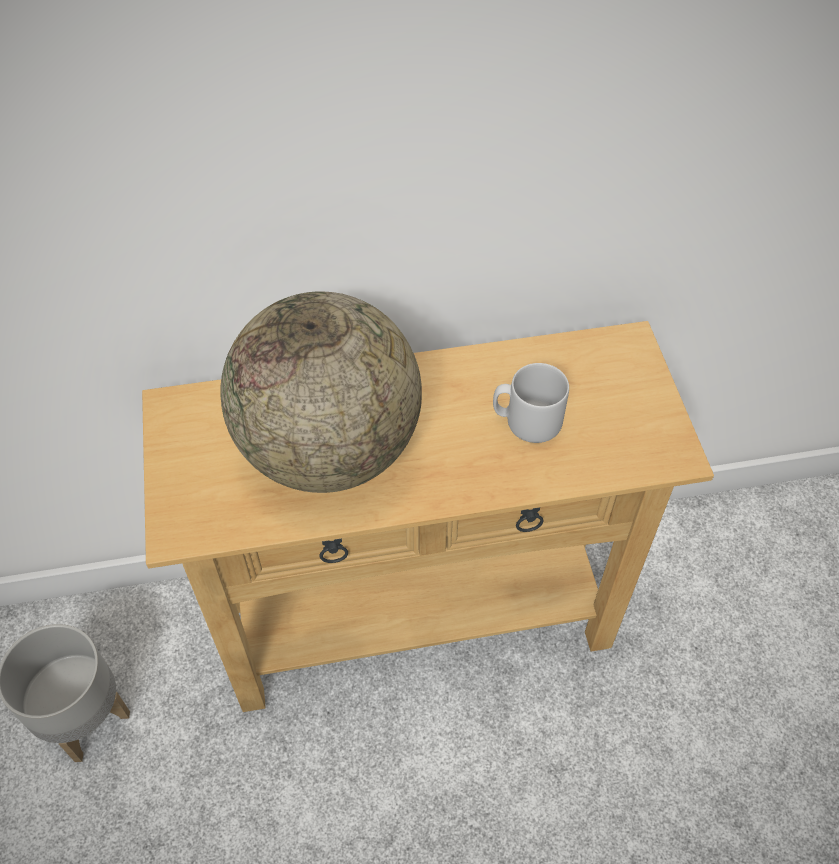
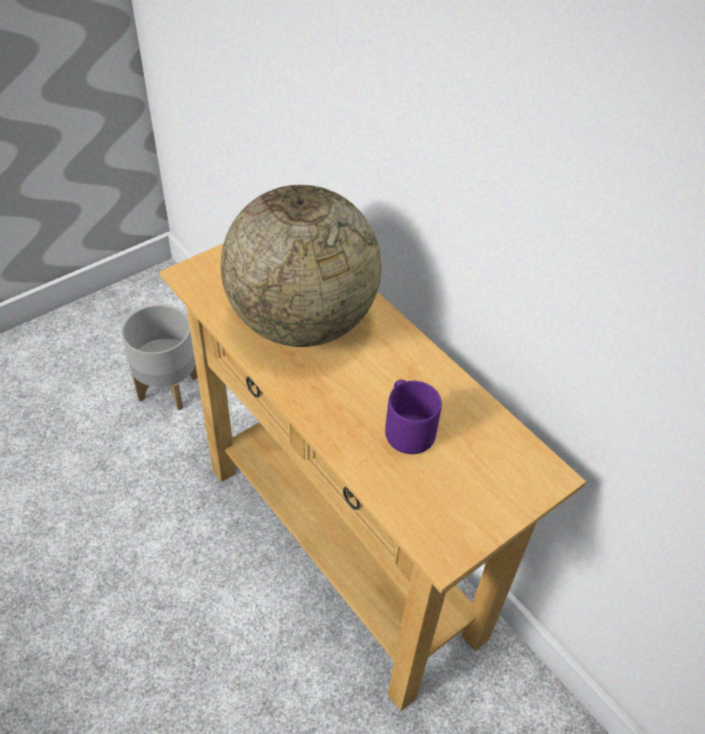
camera: 60 degrees right, 5 degrees down
(526, 421) = (407, 429): grey mug -> purple mug

